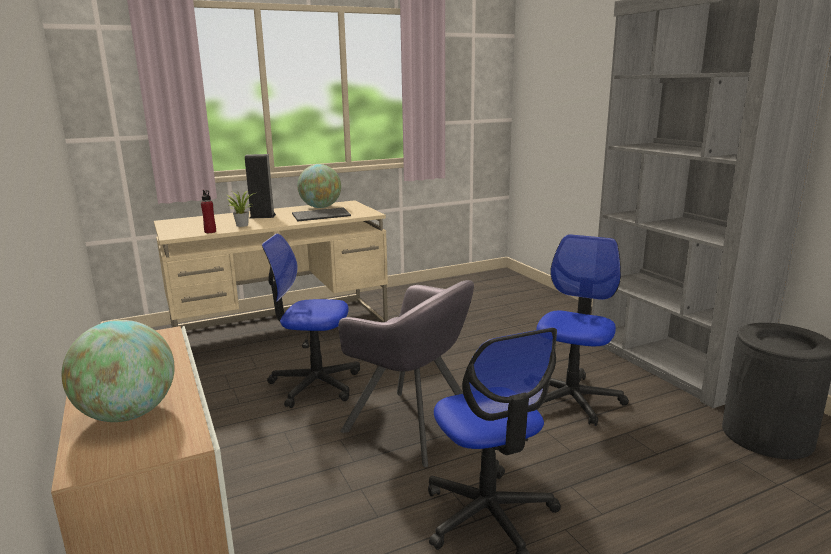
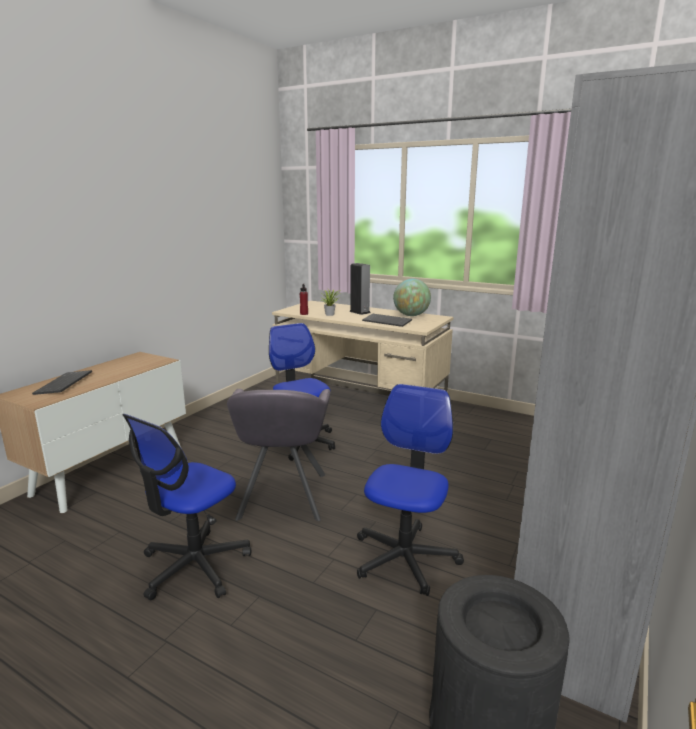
camera: 55 degrees right, 0 degrees up
(128, 414) = (65, 384): globe -> keyboard
(571, 399) = (405, 558): office chair -> office chair turned 60 degrees counterclockwise

